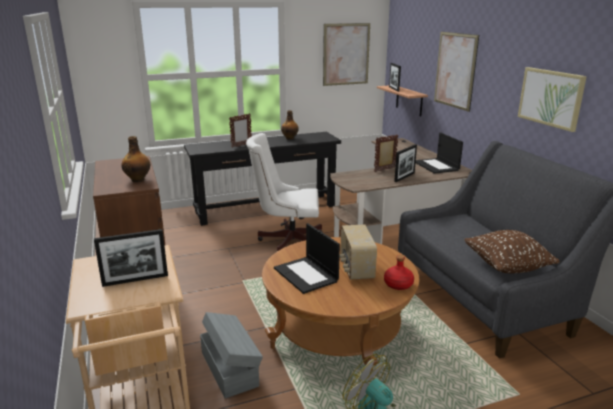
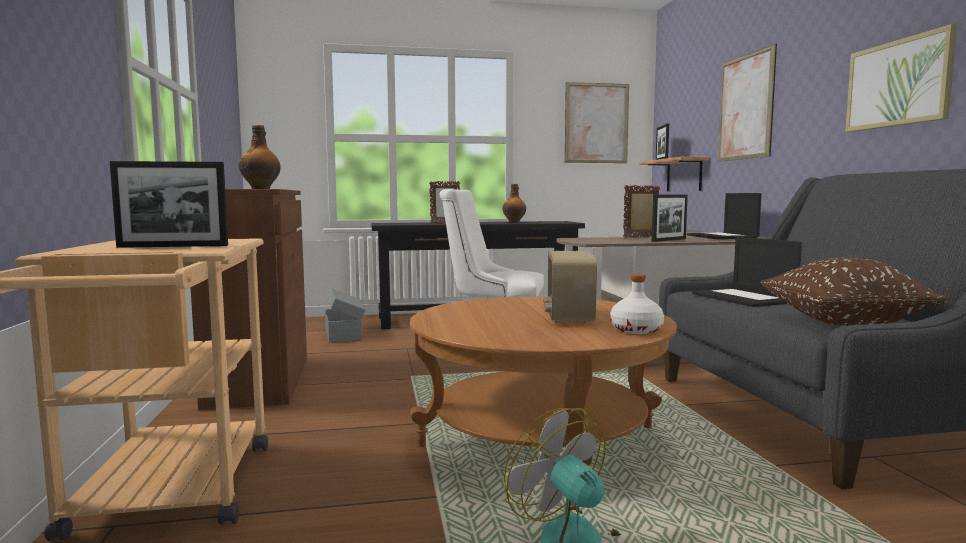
camera: 10 degrees right, 15 degrees down
(230, 368) = (340, 462): grey storage box -> grey storage box (344, 334)
(306, 275) = (483, 318): laptop -> laptop (744, 298)
(398, 285) = (636, 330): red bottle -> white bottle

